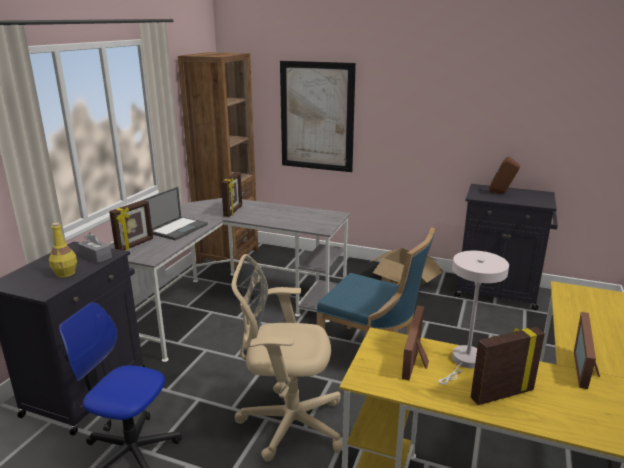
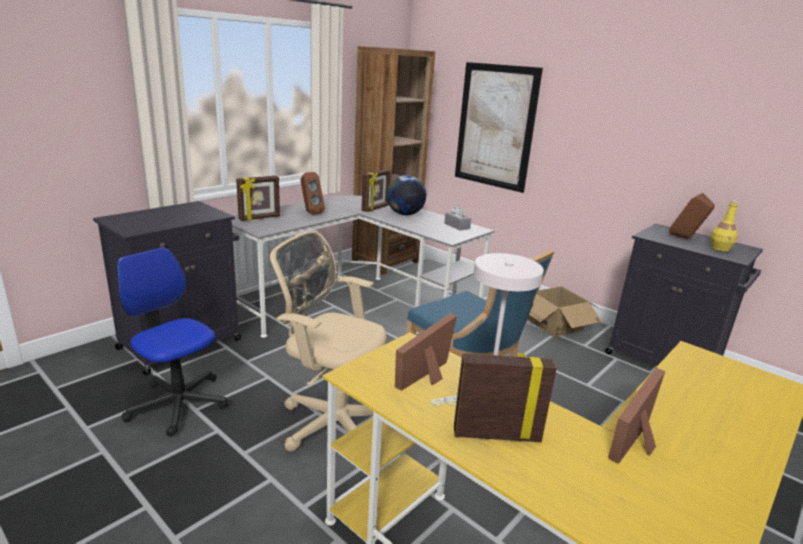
camera: 20 degrees right, 0 degrees up
(66, 273) = (164, 221): yellow bottle -> yellow bottle (720, 248)
(95, 256) = (202, 214): grey tissue box -> grey tissue box (457, 226)
(178, 228) = (310, 213): laptop -> brown speaker
(264, 212) = (405, 214): none -> globe

